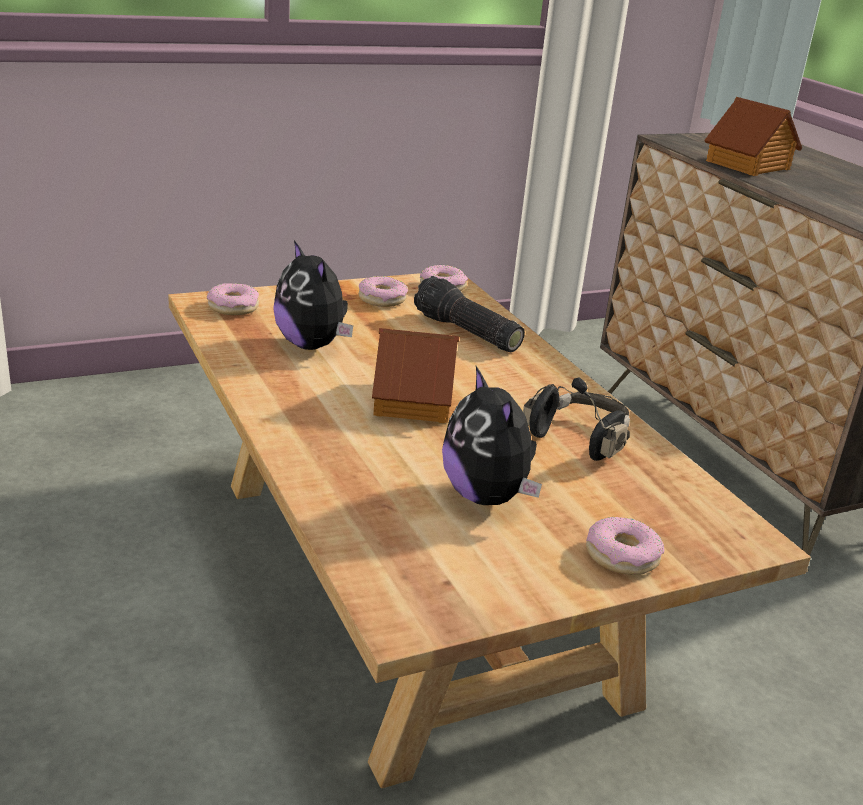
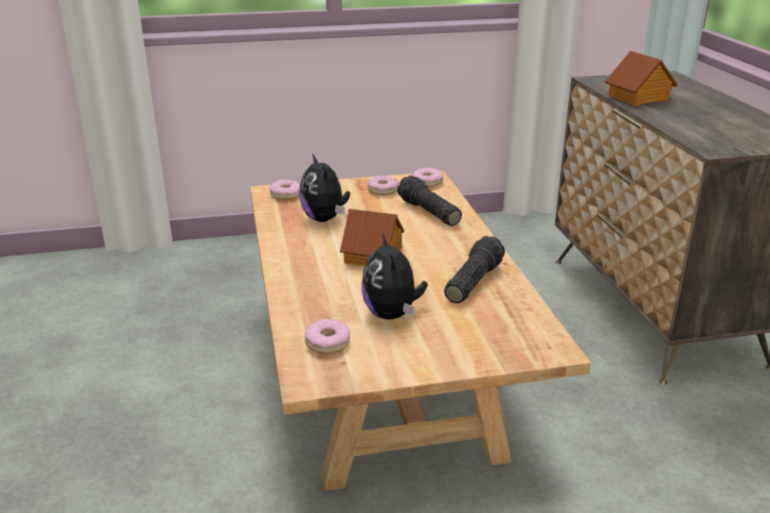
camera: 15 degrees right, 0 degrees up
(580, 438) = (471, 281): black headphones -> flashlight
(622, 556) = (461, 354): donut -> donut (327, 342)

